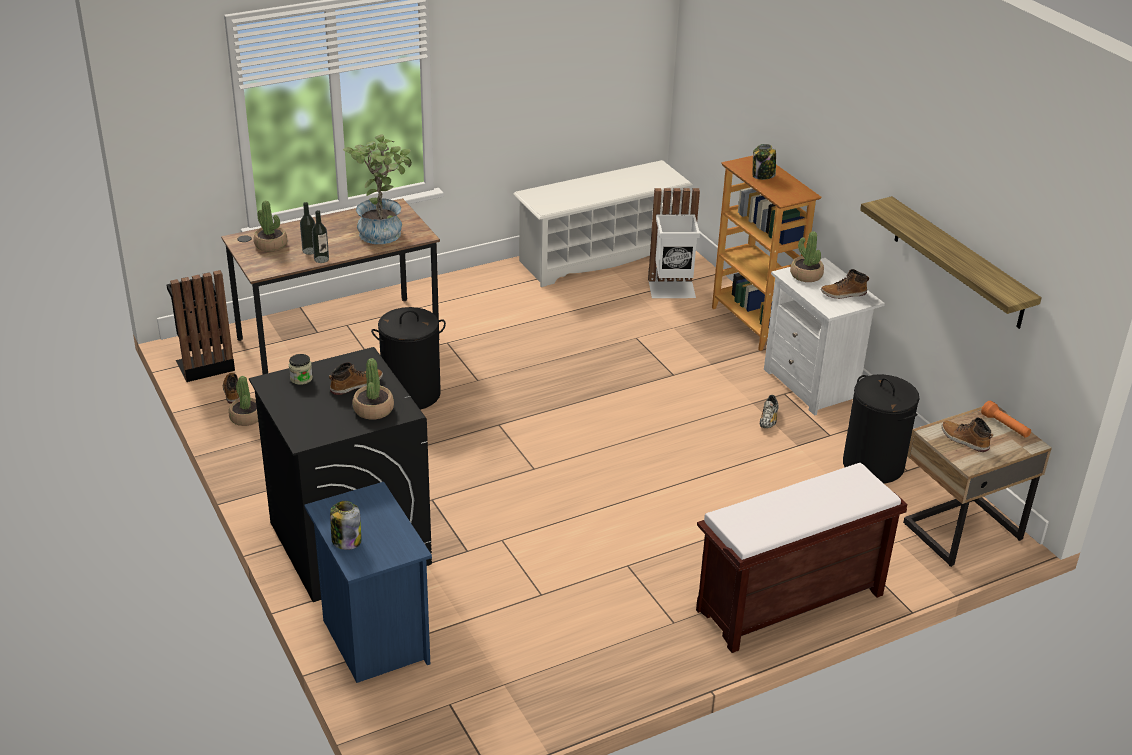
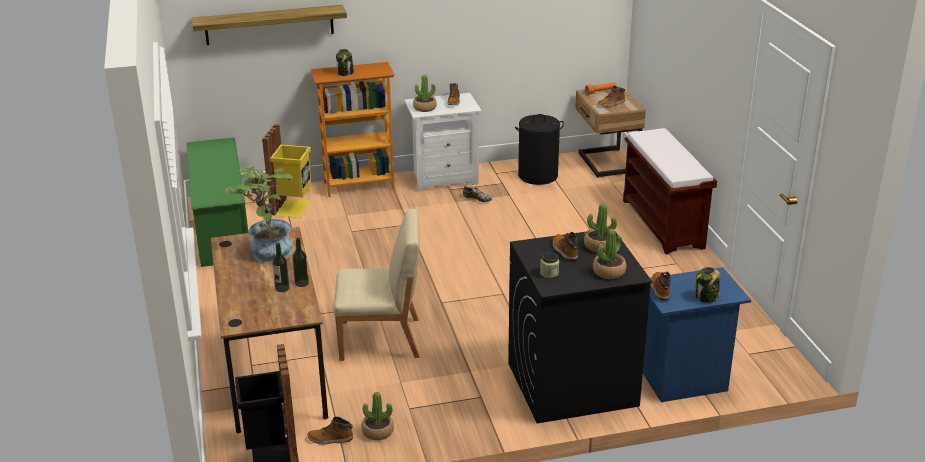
camera: 75 degrees left, 5 degrees down
(271, 245) = (258, 308): potted plant -> potted plant (609, 272)
(360, 500) = (660, 289): none -> boot
(411, 394) = (381, 339): black laundry basket -> beige chair
(601, 256) = (222, 229): white shoe rack -> green shoe rack
(672, 289) = (292, 207): white trash can -> yellow trash can
(958, 263) = (523, 30): shelf -> shelf (269, 25)

